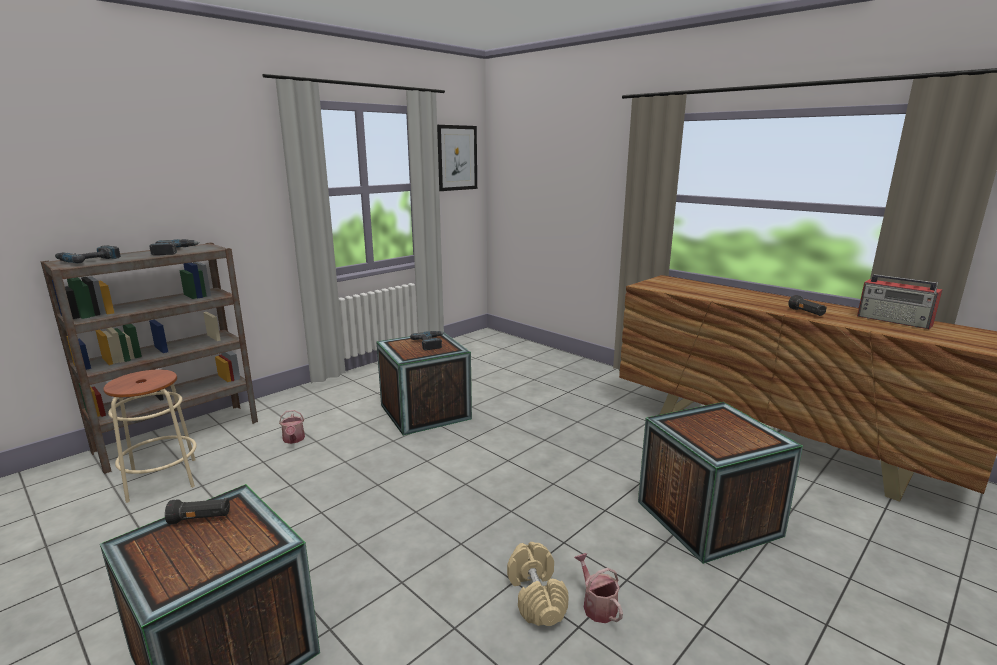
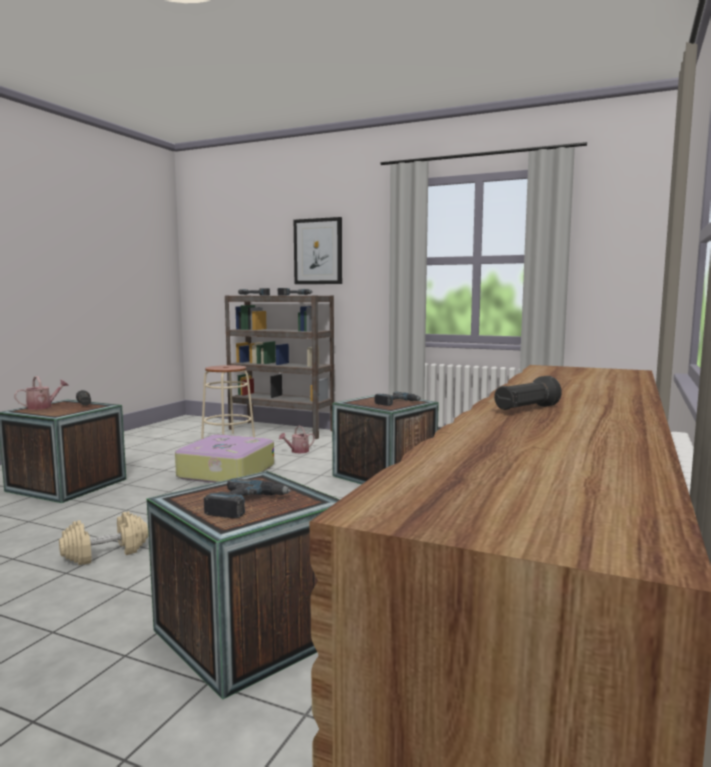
camera: 70 degrees right, 10 degrees down
(321, 495) = (225, 472): none -> suitcase
(456, 158) = (616, 223): picture -> picture (318, 251)
(597, 605) = (90, 578): watering can -> watering can (43, 407)
(732, 431) = (246, 505): none -> power drill
(895, 321) = (584, 451): radio -> none

